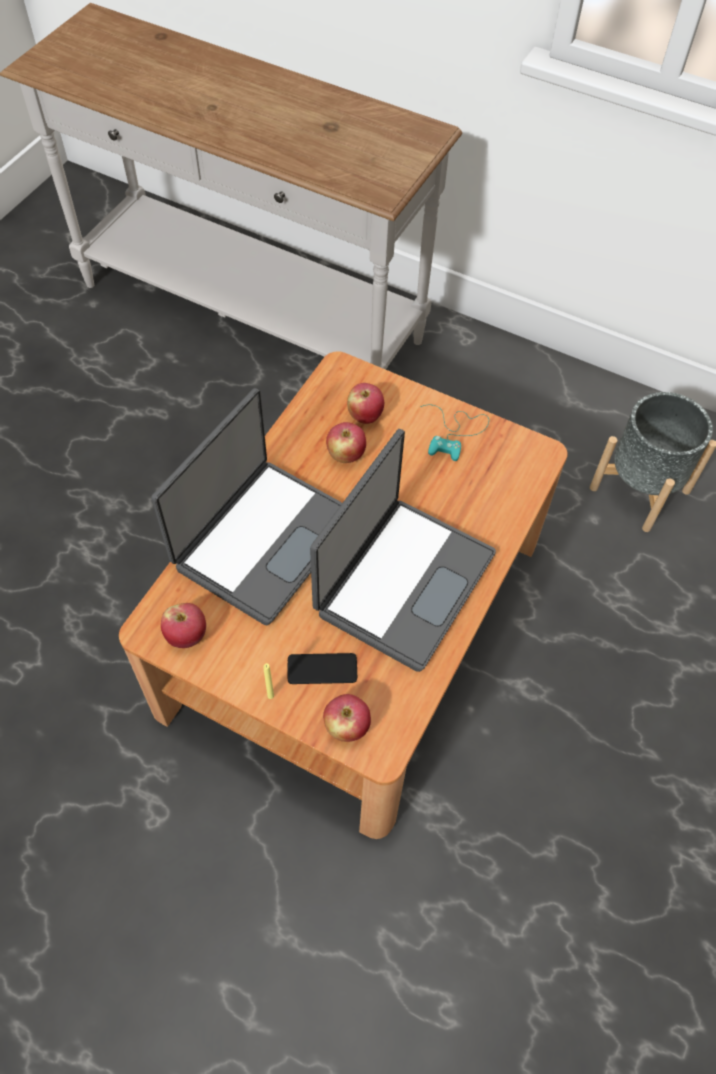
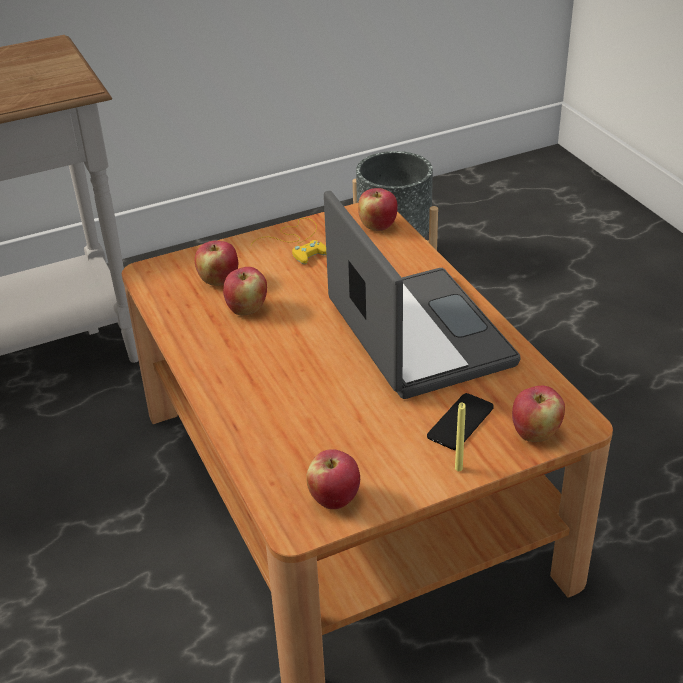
camera: 50 degrees left, 20 degrees down
(263, 539) = (279, 399): laptop -> none
(455, 432) = (298, 242): turquoise game controller -> yellow game controller
(524, 470) = (377, 226): none -> apple

